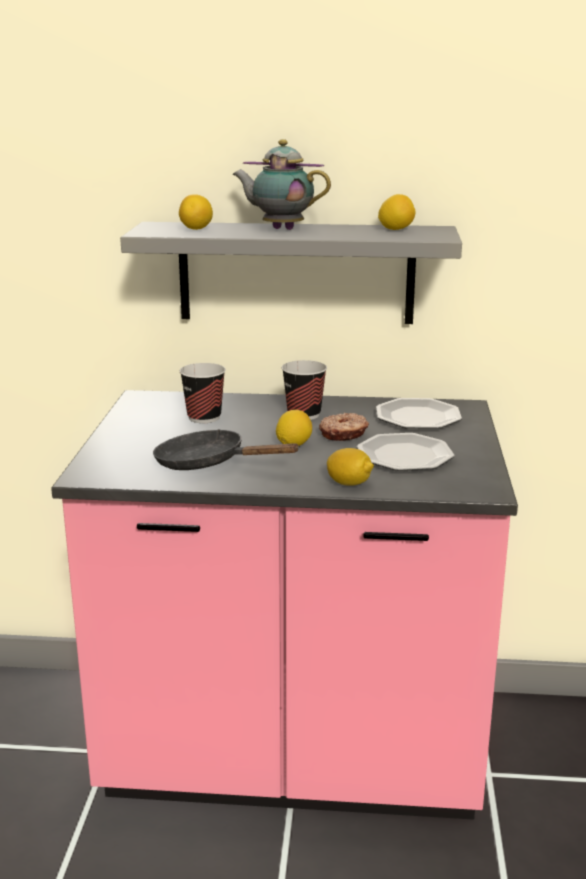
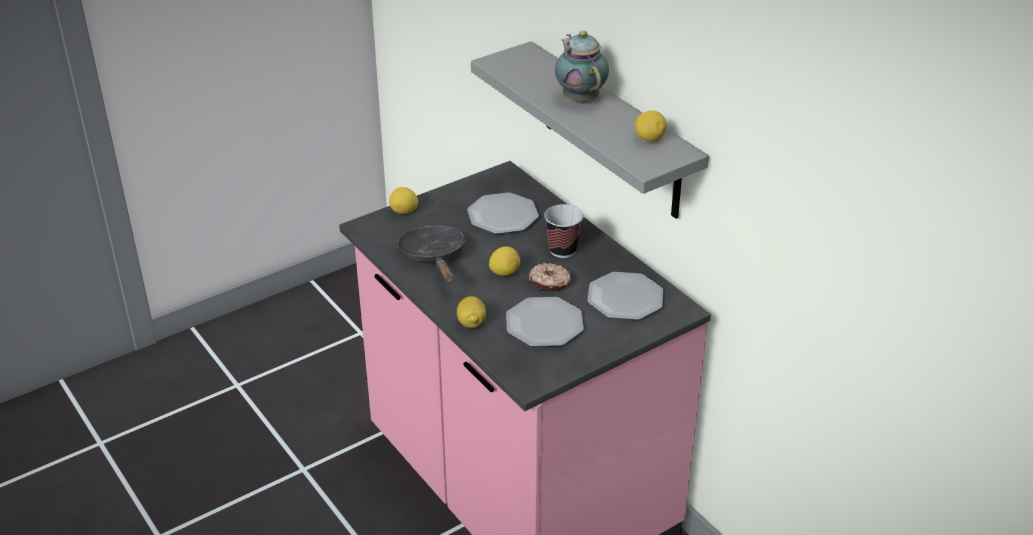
camera: 50 degrees right, 15 degrees up
(196, 229) = (530, 72): lemon -> lemon (404, 212)
(204, 417) = (503, 216): cup -> plate

